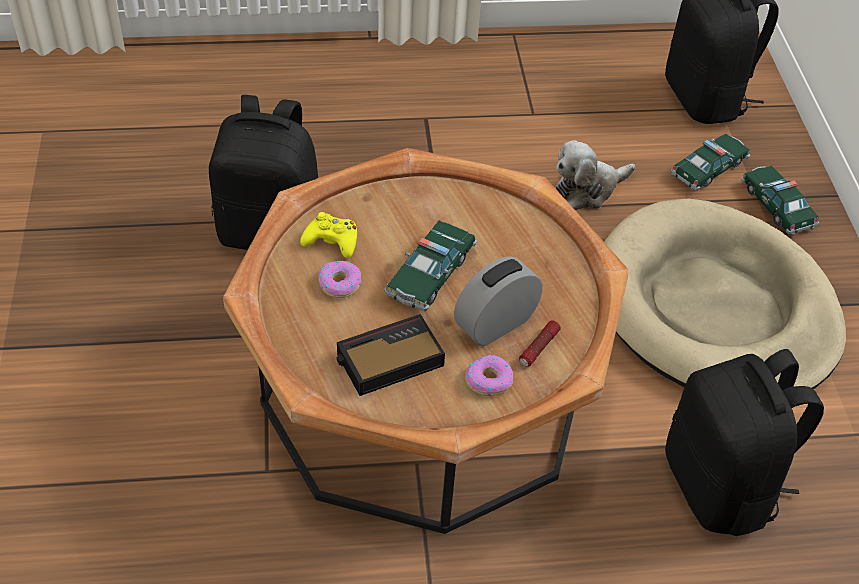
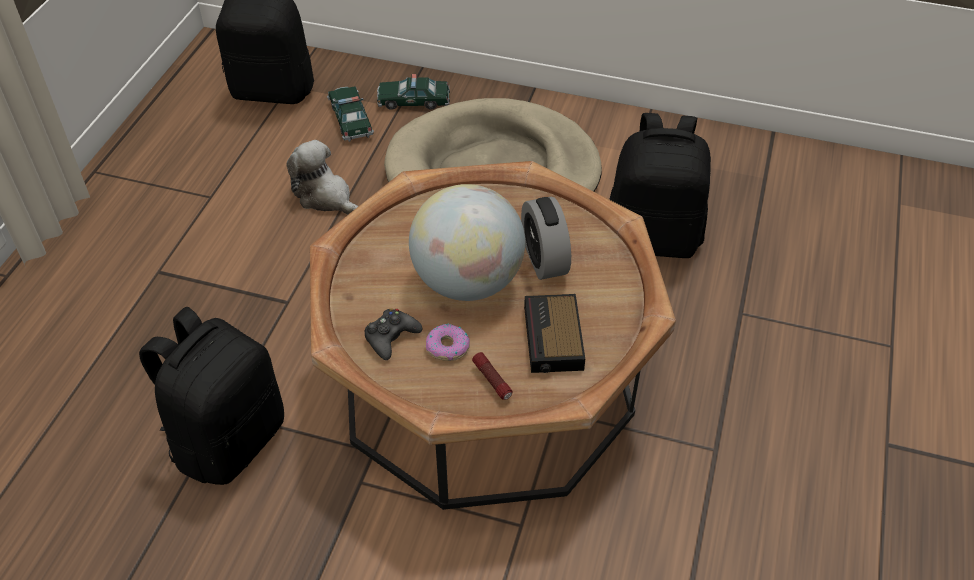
camera: 65 degrees left, 0 degrees up
(332, 241) = (391, 337): yellow game controller -> black game controller
(430, 274) = (468, 282): toy car -> globe
(488, 380) = (601, 283): donut -> none
(538, 348) = (581, 242): flashlight -> flashlight (492, 380)
(587, 189) = (325, 197): plush toy -> plush toy turned 135 degrees clockwise

